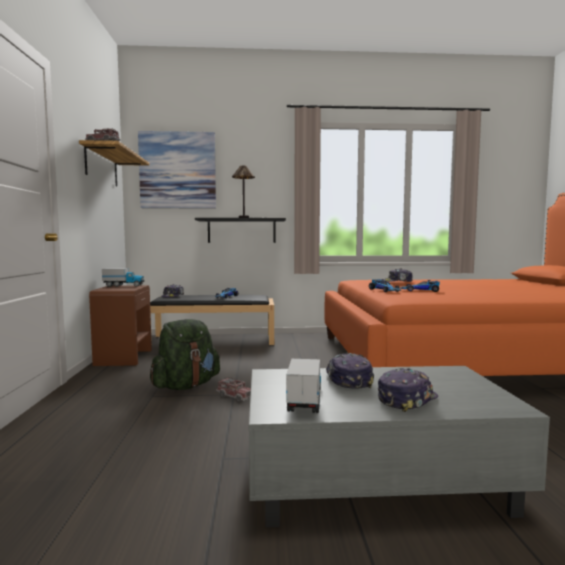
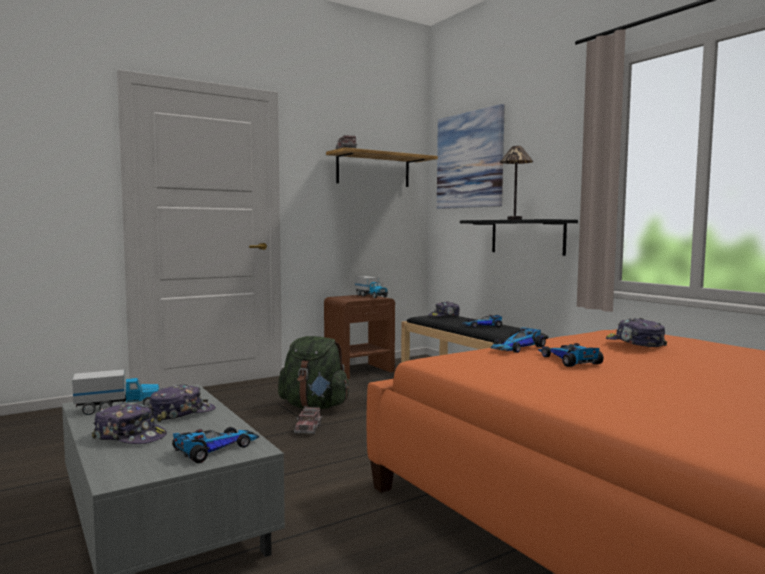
camera: 60 degrees right, 0 degrees up
(451, 378) = (214, 449): none -> toy car

